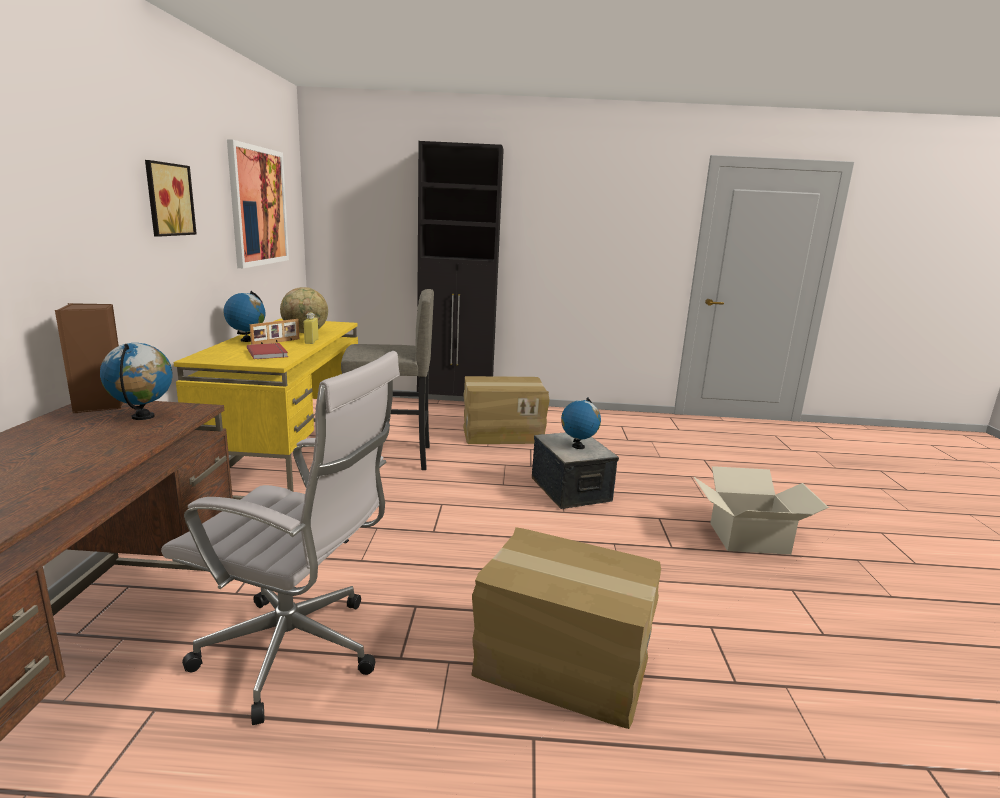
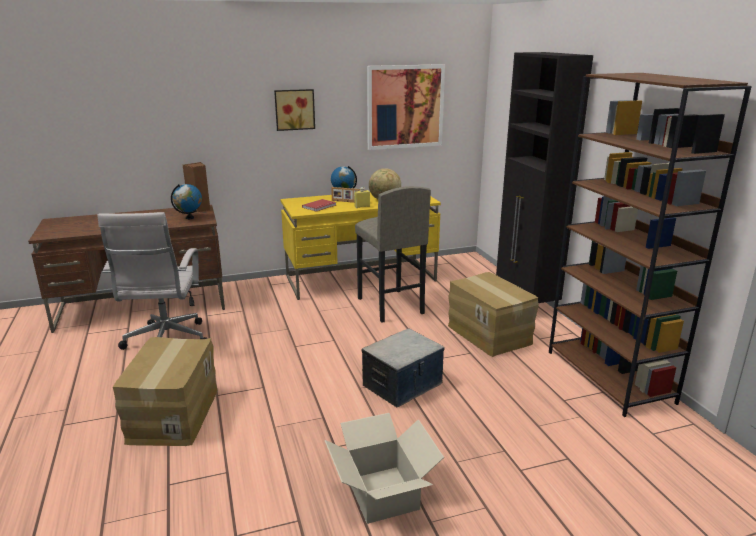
camera: 70 degrees right, 5 degrees up
(578, 446) = (400, 349): globe -> none
(602, 418) = (609, 377): none -> brown bookcase

